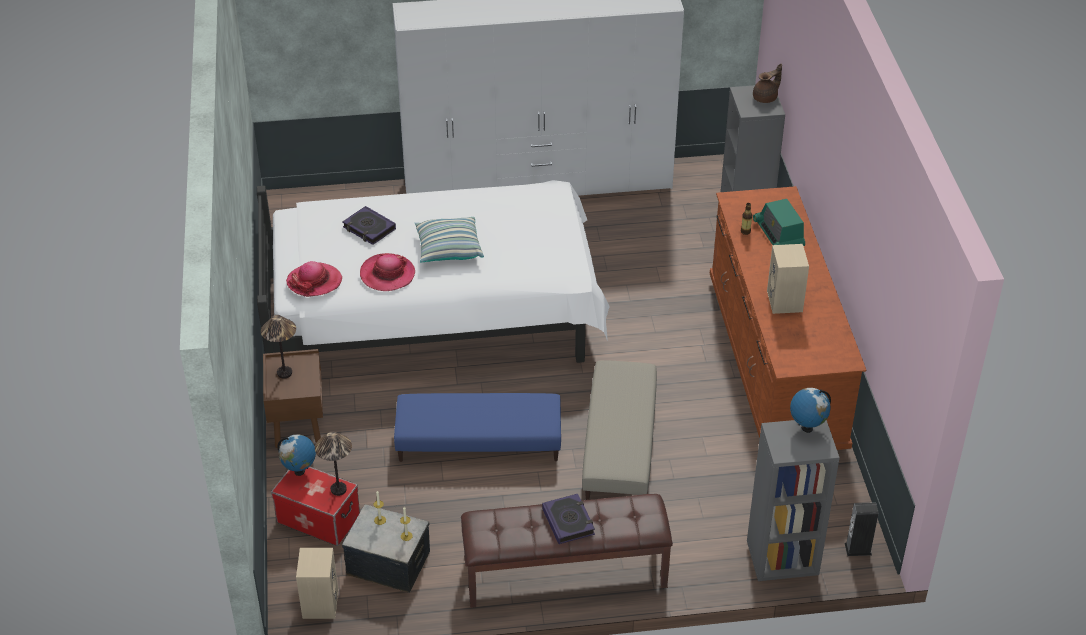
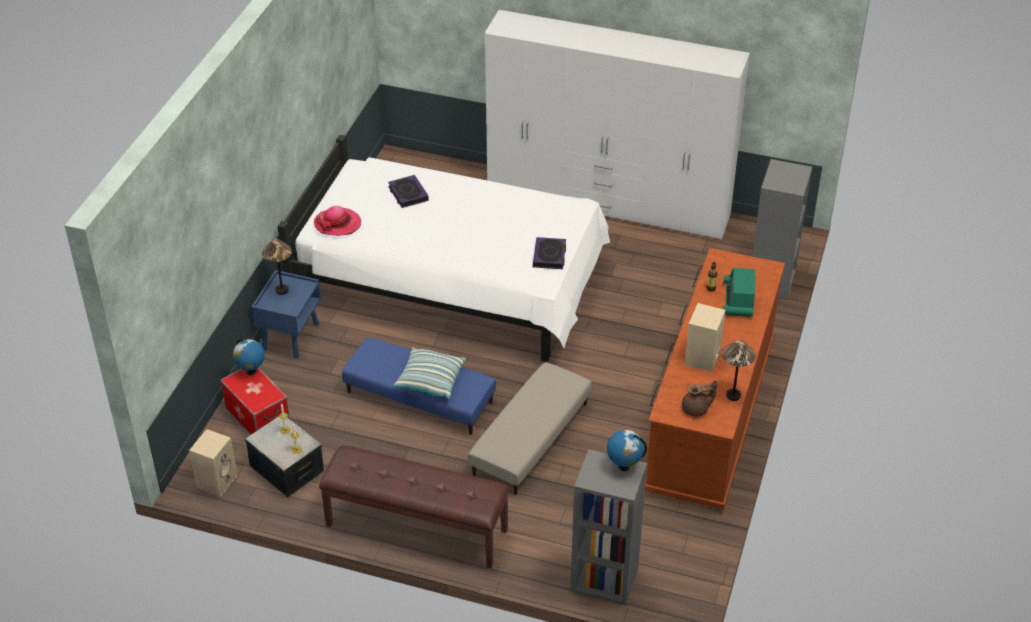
camera: 25 degrees right, 0 degrees up
(297, 423) = (290, 336): brown nightstand -> blue nightstand
(338, 489) = (270, 395): table lamp -> table lamp (733, 395)
(387, 274) = (397, 235): hat -> none
(448, 249) = (459, 229): pillow -> pillow (430, 380)
(568, 521) = (416, 481): book -> book (549, 256)
(766, 98) = (796, 177): brown teapot -> brown teapot (696, 409)
(858, 549) = (674, 597): speaker -> none

